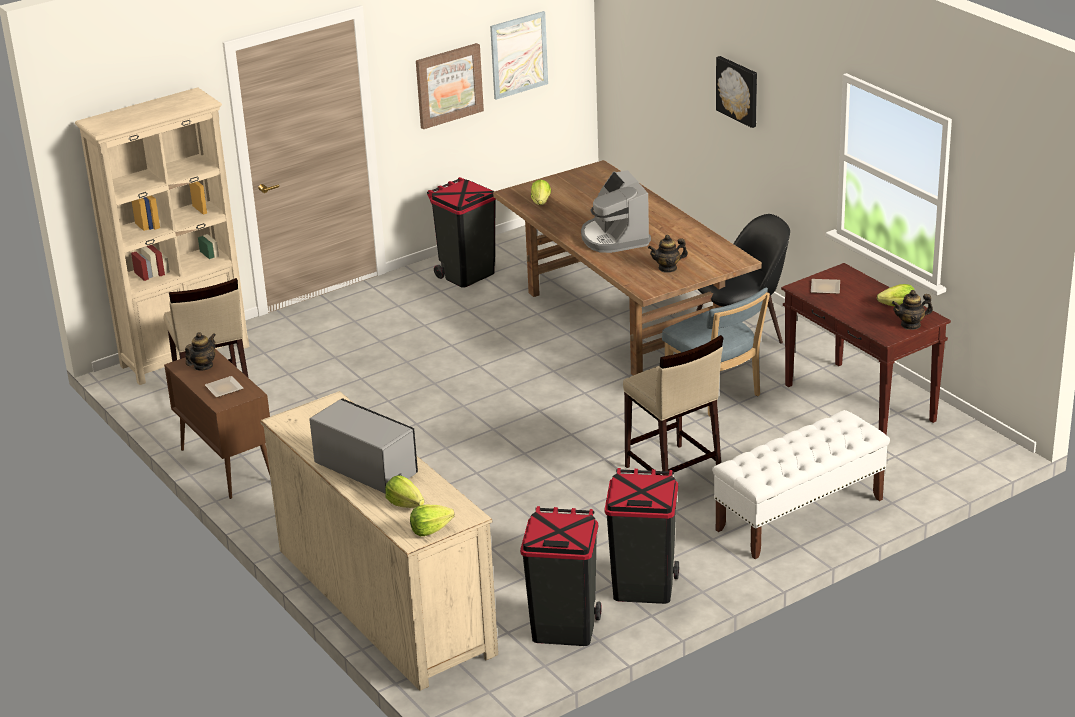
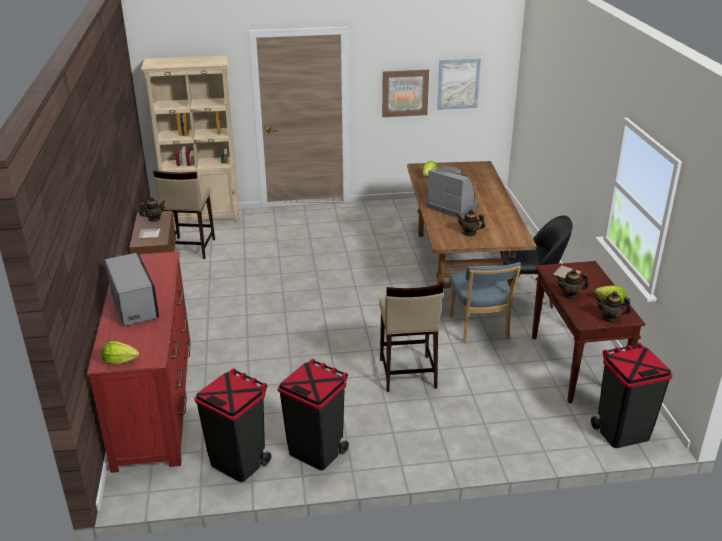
camera: 25 degrees right, 0 degrees up
(384, 600) = (154, 399): beige dresser -> red dresser
(405, 504) = (127, 337): lettuce -> none
(466, 274) = (392, 214): black trash can -> black trash can (622, 432)
(614, 238) = (453, 206): coffee machine -> coffee machine turned 120 degrees clockwise
(738, 91) = (571, 126): picture -> none
(799, 515) = (468, 436): white bench -> none
(848, 311) = (570, 295): none -> teapot

